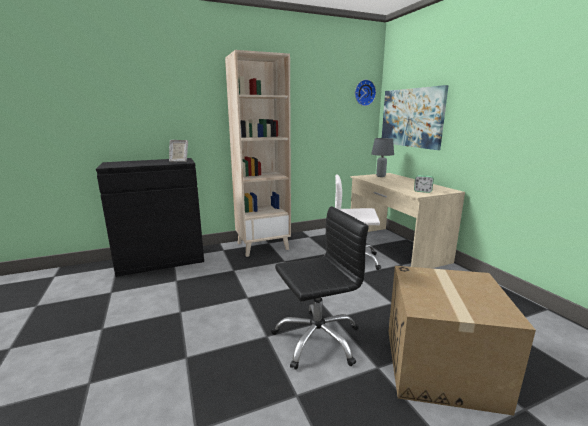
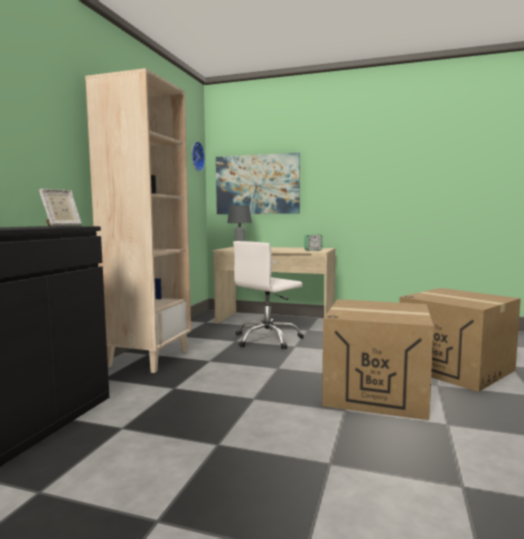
camera: 50 degrees left, 10 degrees down
(317, 339) = (376, 392): black office chair -> cardboard box

